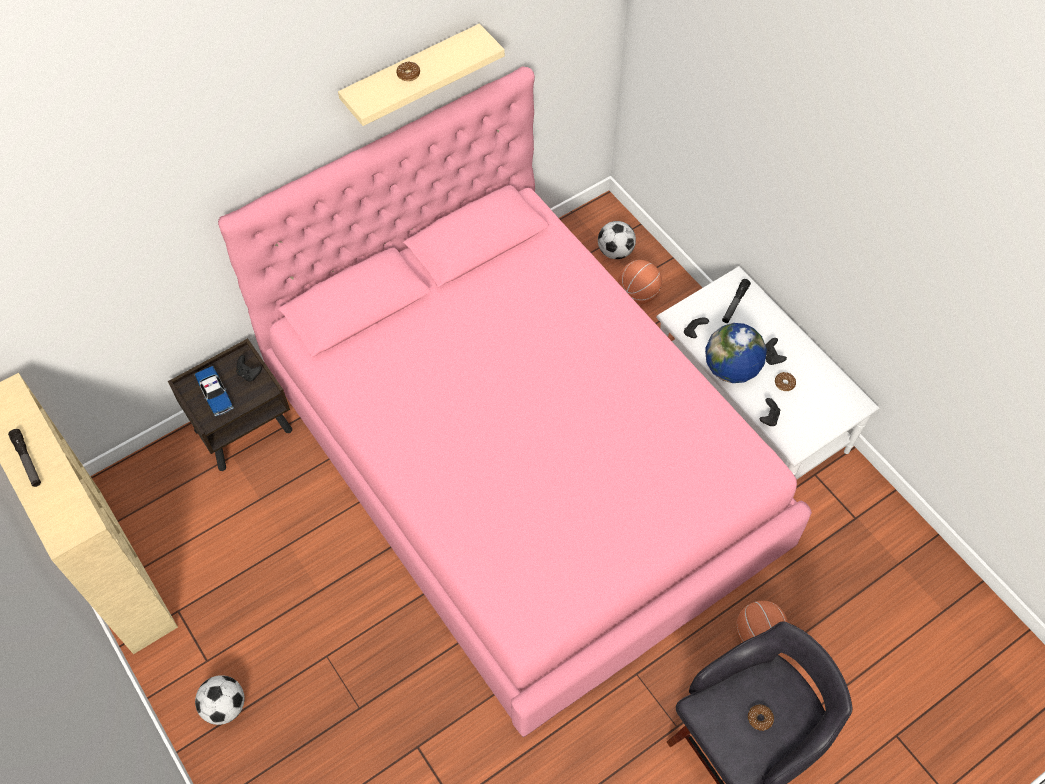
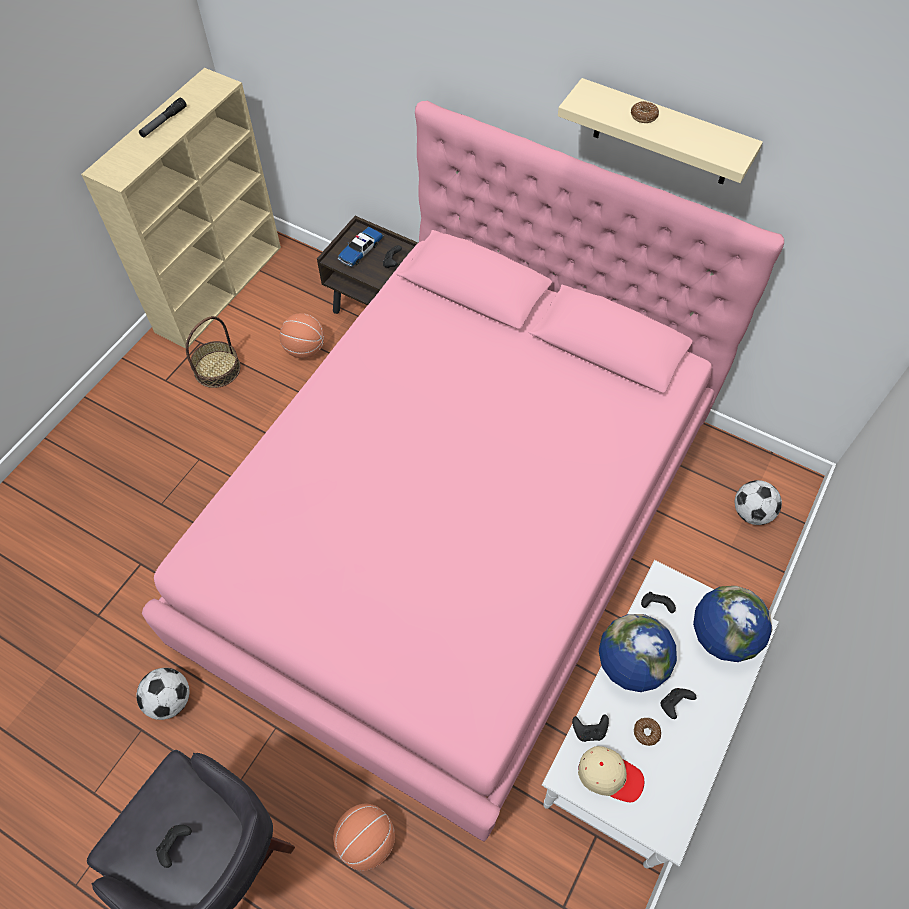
camera: 65 degrees right, 0 degrees up
(224, 604) = (217, 369): none -> basket
(225, 706) = (131, 410): football -> football (170, 700)
(638, 294) = (713, 555): basketball -> basketball (305, 349)
(735, 304) = (722, 636): flashlight -> globe
(760, 718) = (175, 845): donut -> black game controller
(805, 420) = (609, 775): none -> beige cap

